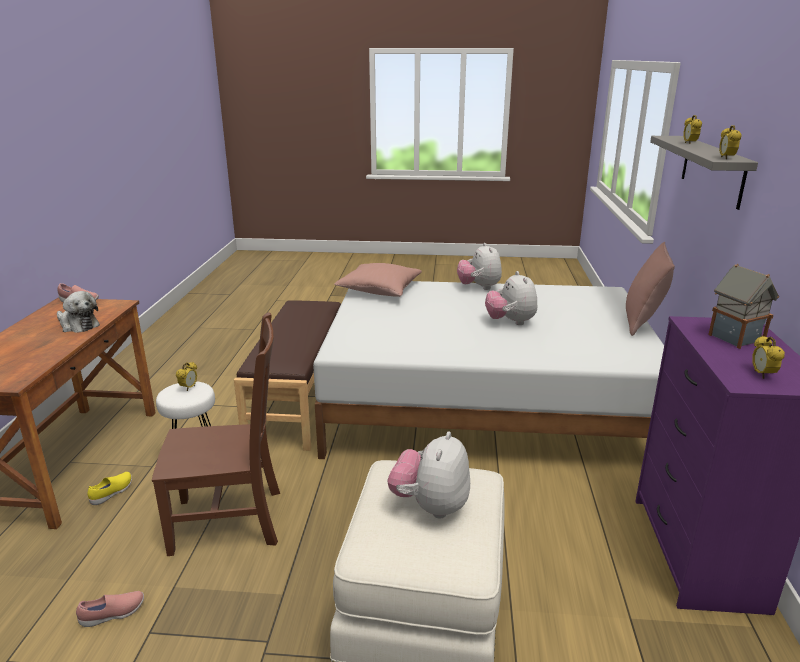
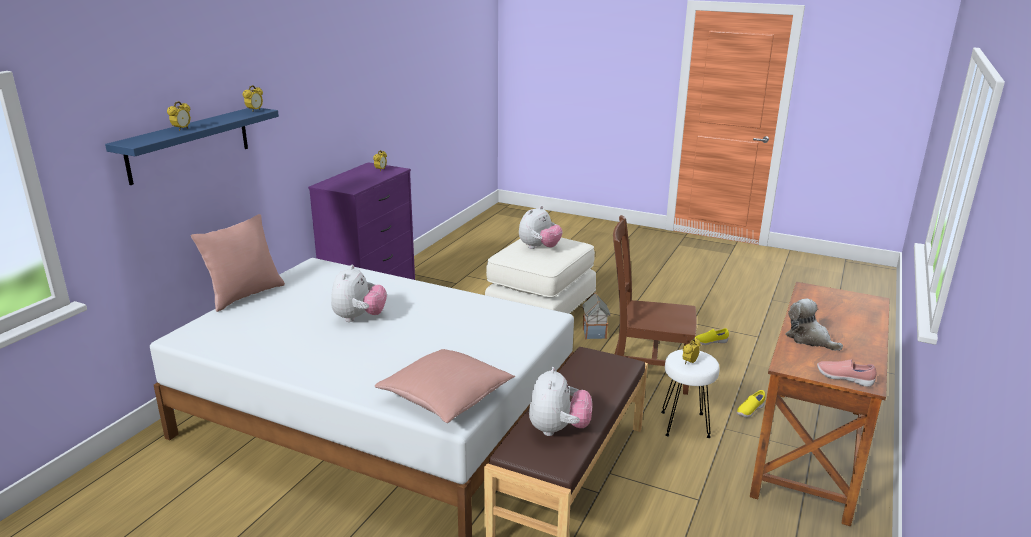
camera: 160 degrees left, 0 degrees up
(113, 614) = (710, 342): pink shoe -> yellow shoe
(479, 287) = (314, 375): plush toy -> plush toy (558, 429)
(712, 170) = (189, 144): grey shelf -> blue shelf
(735, 338) = (350, 181): toy house -> toy house (594, 334)

